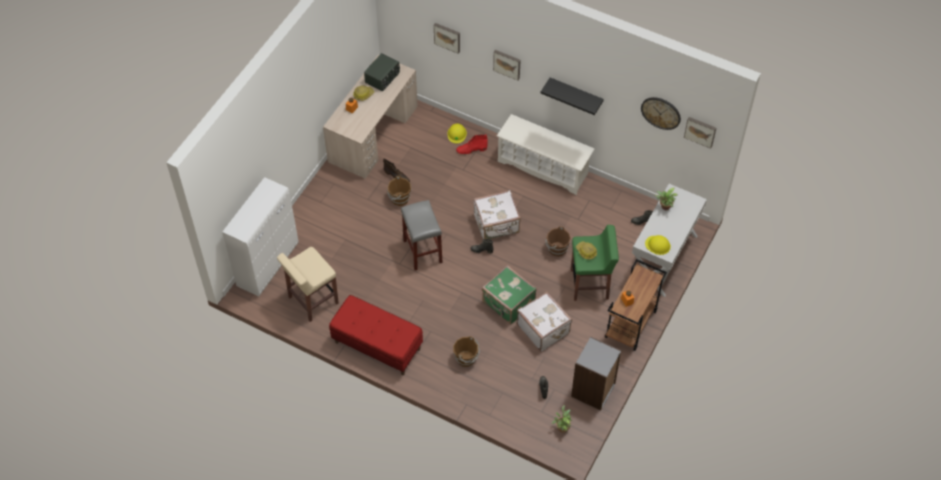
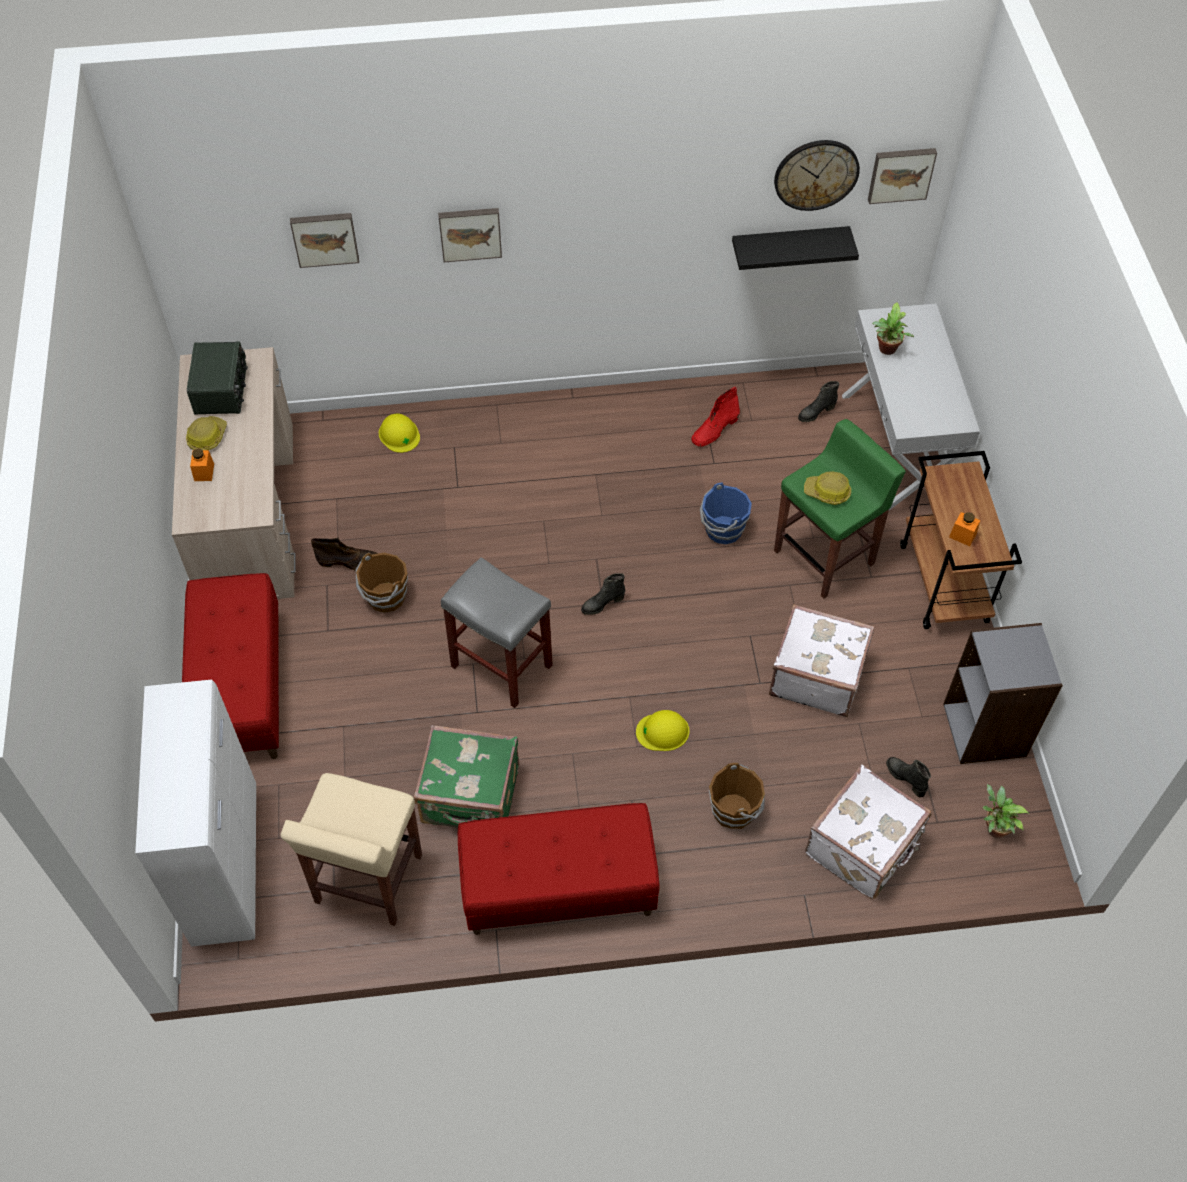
camera: 35 degrees left, 0 degrees up
(319, 203) = (241, 690): none -> red bench
(471, 149) = (445, 447): red boot -> red boot (714, 430)
(497, 224) = (591, 546): white suitcase -> white suitcase (864, 847)
(508, 303) = (723, 668): green suitcase -> green suitcase (471, 797)
(543, 167) = (589, 412): white shoe rack -> none
(556, 249) = (722, 530): brown bucket -> blue bucket
(576, 94) = (629, 226): black shelf -> black shelf (789, 245)
(658, 245) = (932, 415): yellow hard hat -> yellow hard hat (663, 731)

